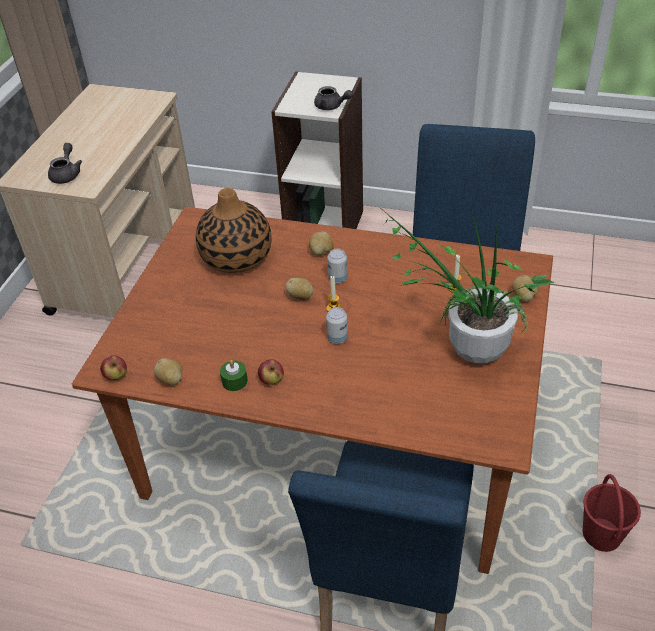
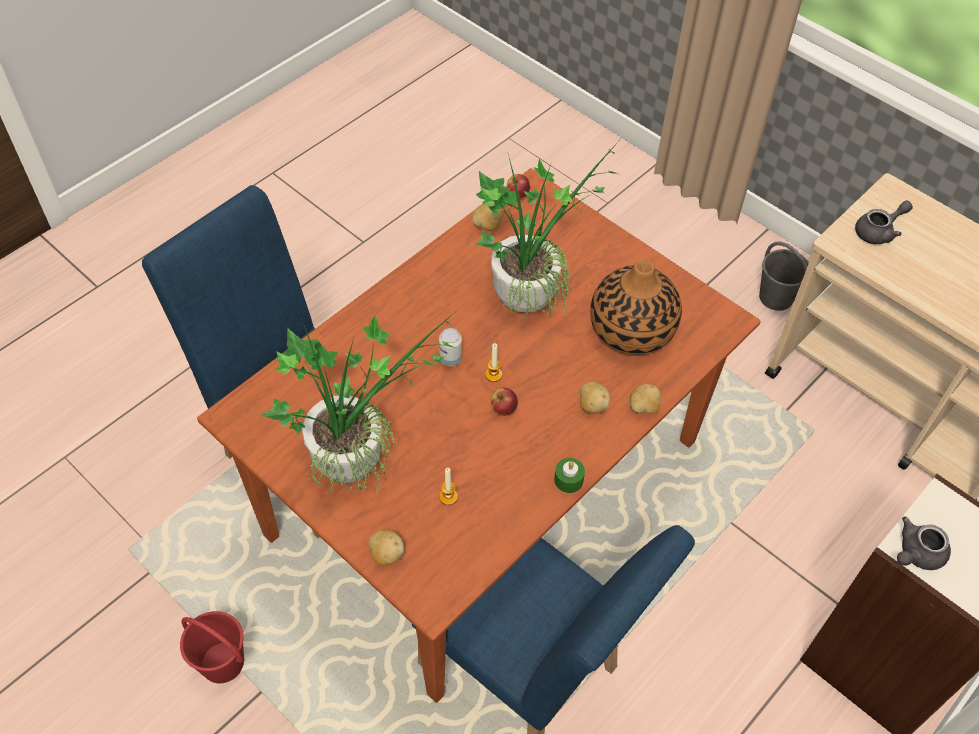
camera: 115 degrees right, 10 degrees up
(43, 345) = (776, 298): none -> grey bucket
(67, 174) = (878, 232): grey teapot -> grey teapot turned 60 degrees counterclockwise
(230, 323) = (531, 289): none -> potted plant
(234, 381) = (453, 265): green candle -> green candle (568, 480)
(271, 380) = (434, 290): apple -> apple (503, 409)
(300, 297) = (531, 356): potato -> potato (643, 408)
(338, 278) = (537, 399): can -> none

